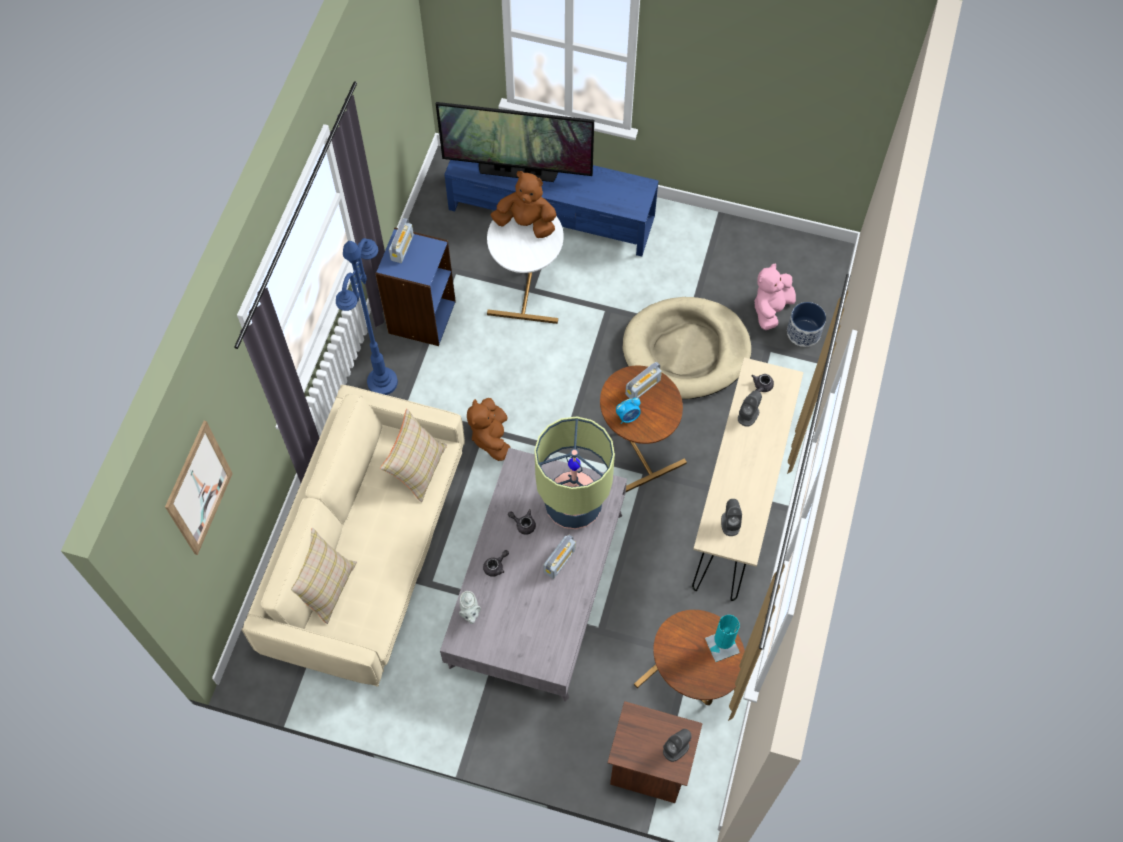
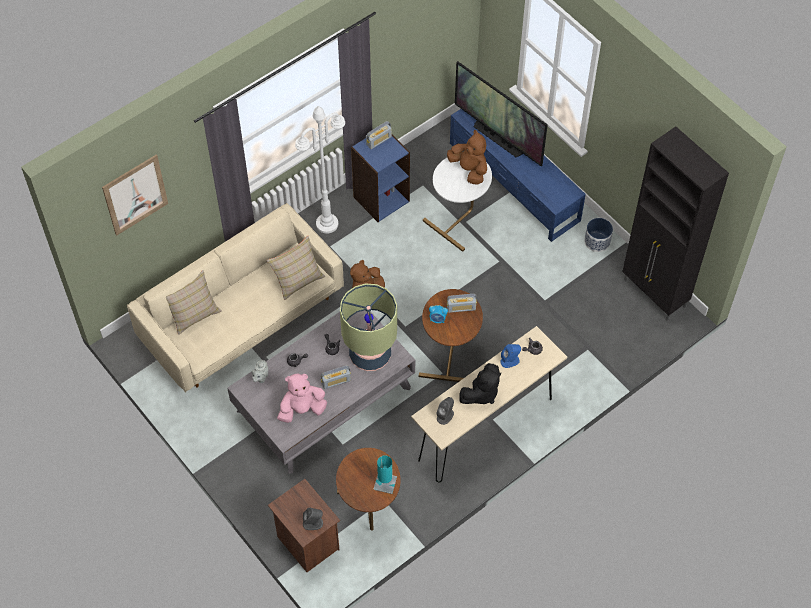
camera: 35 degrees right, 5 degrees down
(382, 381) = (327, 224): blue floor lamp -> white floor lamp
(686, 351) = (532, 316): beige dog bed -> none
(748, 415) = (510, 361): grey speaker -> blue speaker
(748, 472) = (481, 393): none -> black plush toy
(771, 309) = (610, 323): pink plush toy -> pink plush toy (302, 409)
(790, 250) = (654, 294): none -> black cabinet
(804, 332) = (620, 350): planter -> planter (597, 241)

